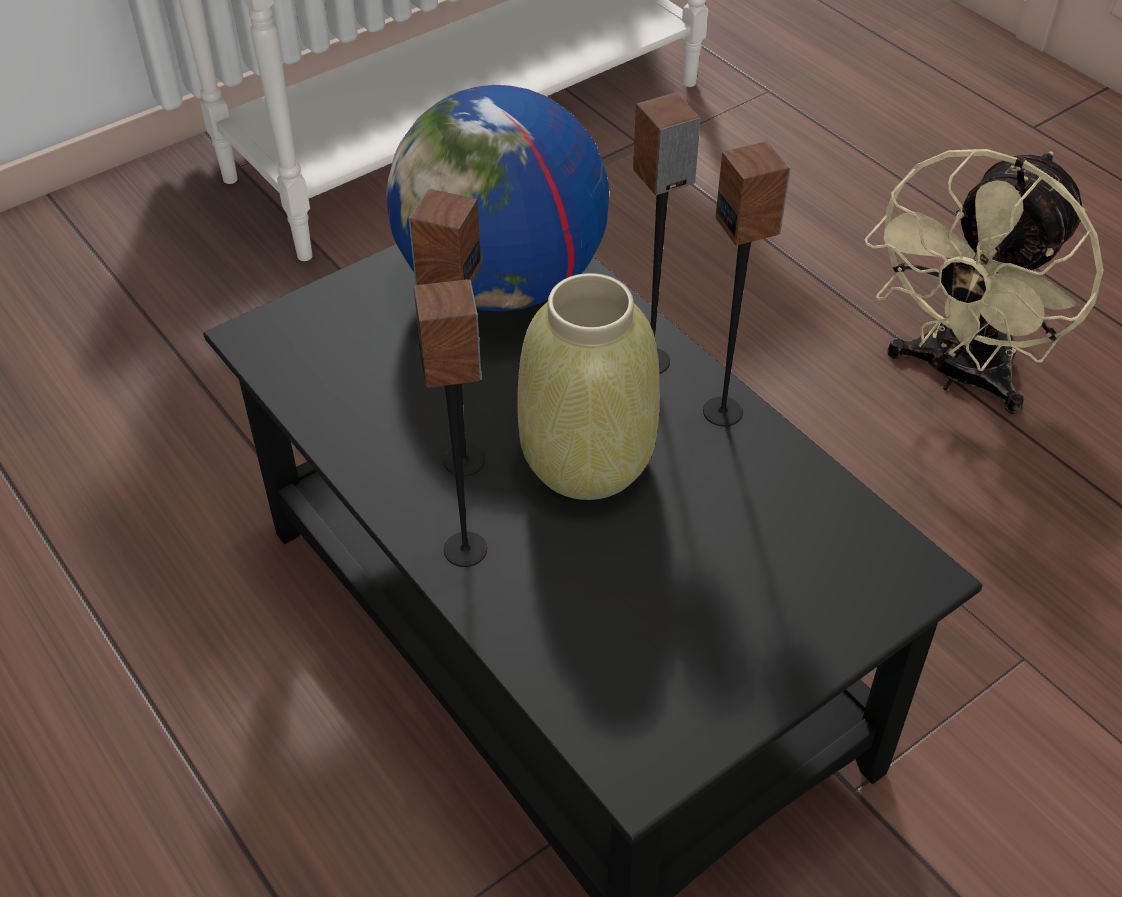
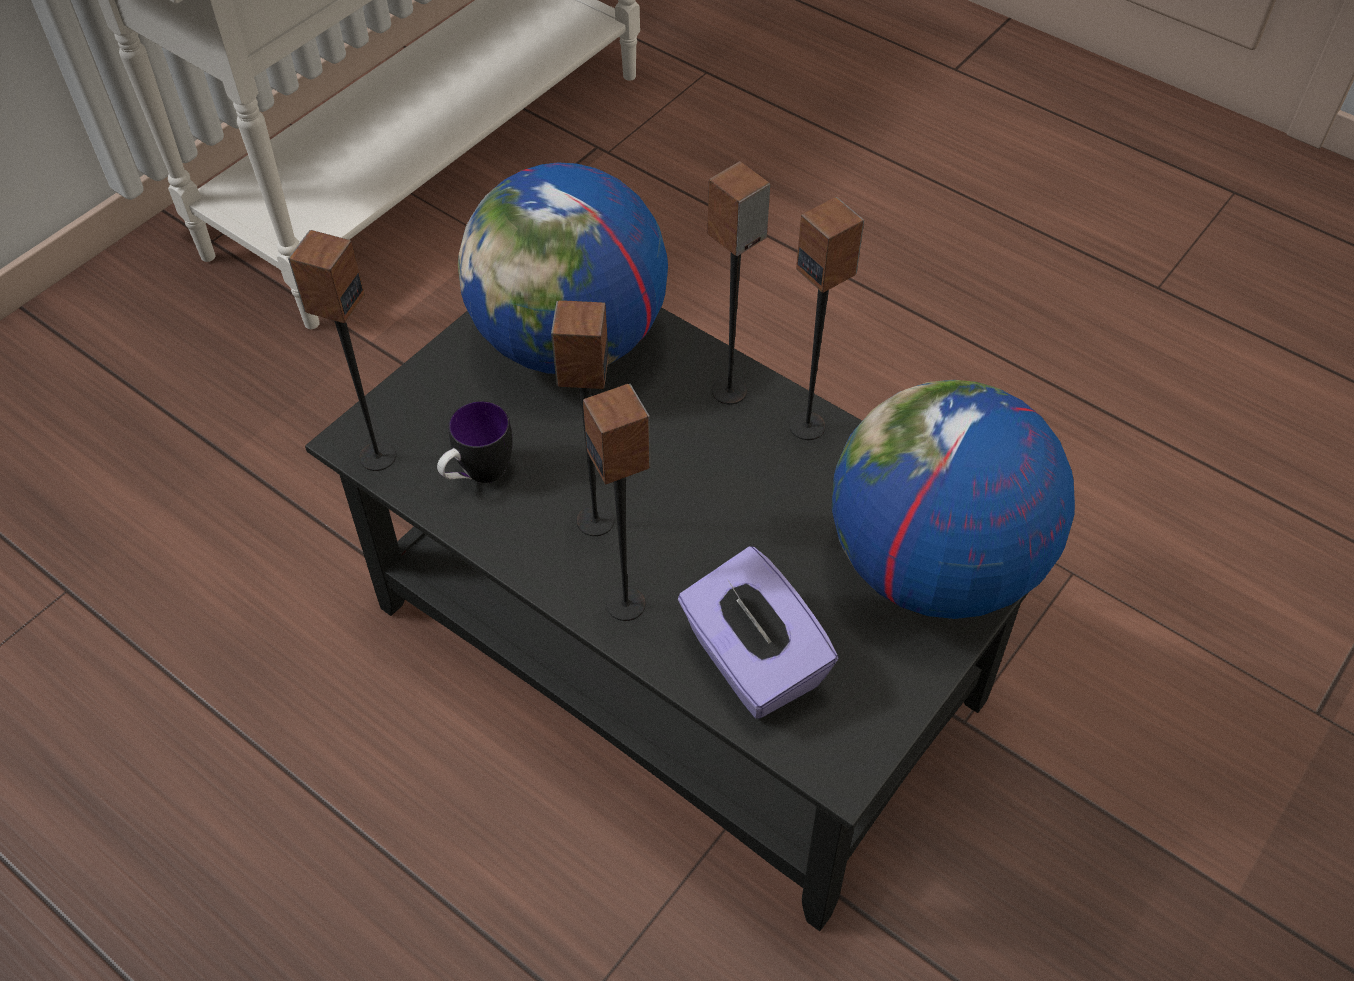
camera: 15 degrees left, 5 degrees up
(268, 355) = (377, 456): none -> speaker
(360, 393) = (477, 475): none -> mug
(580, 637) = (752, 661): none -> purple tissue box
(585, 461) = (703, 498): beige vase -> none
(815, 582) = (932, 566): none -> globe
(956, 375) = (950, 325): beige fan -> none

